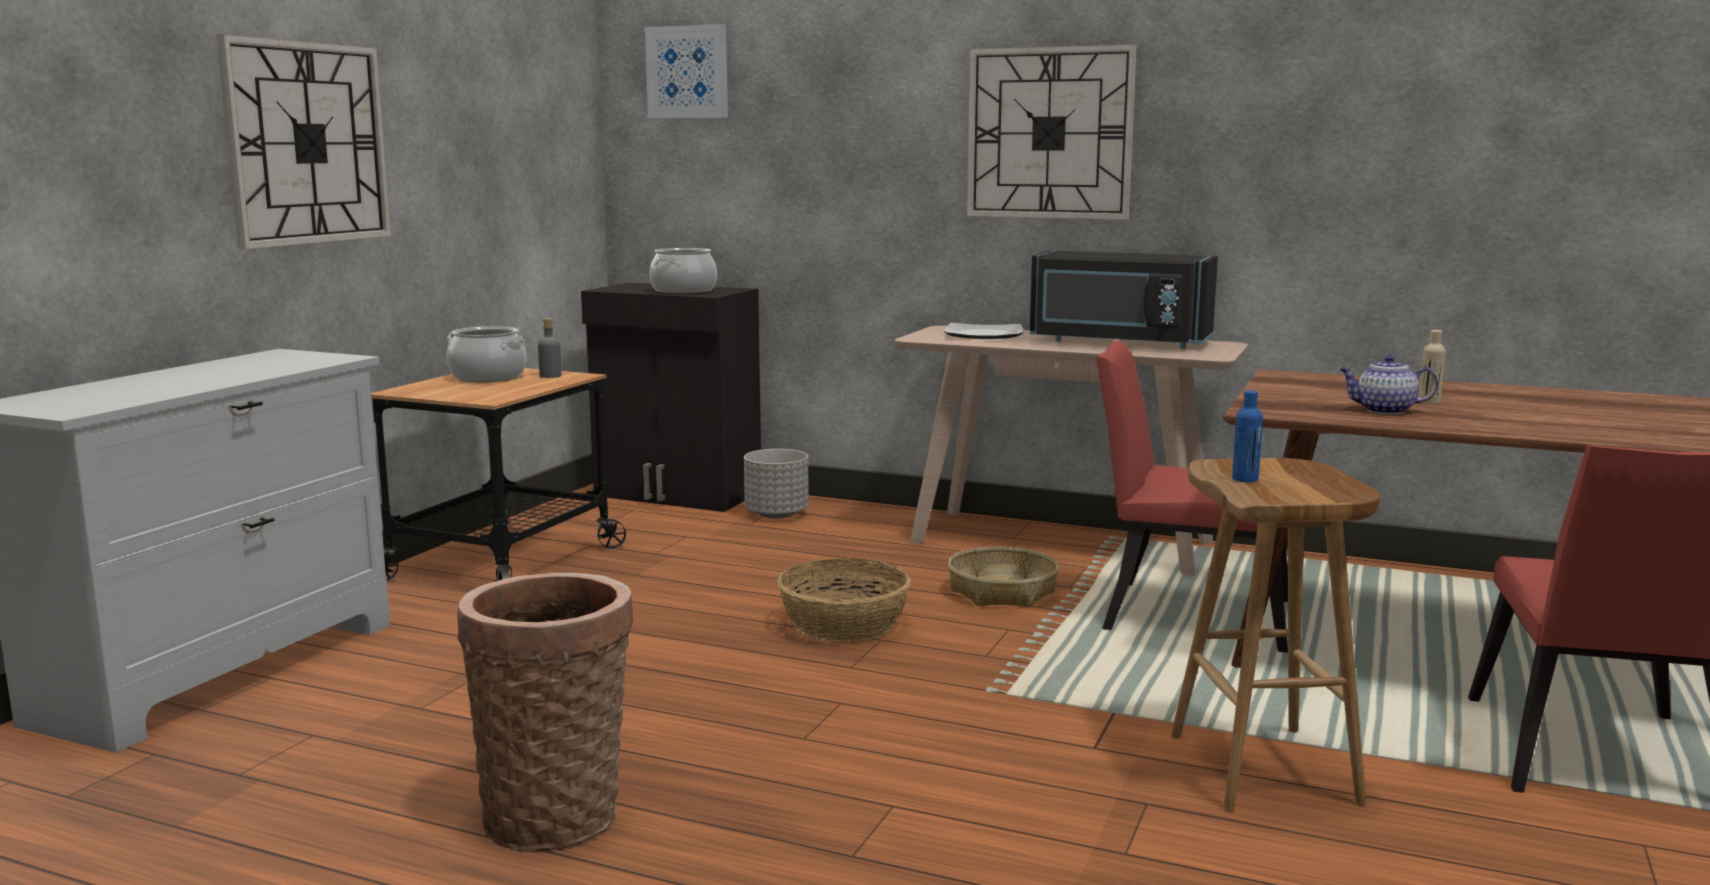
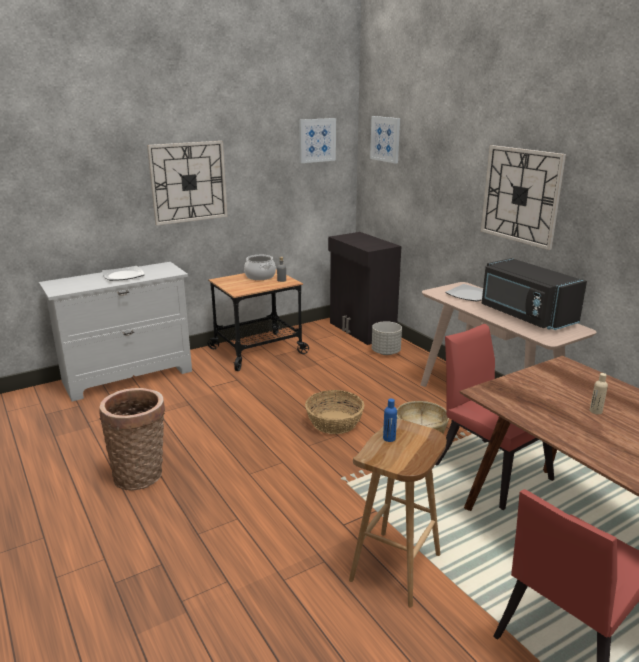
camera: 35 degrees right, 10 degrees up
(204, 374) = (123, 275): none -> plate
(537, 75) = (317, 140): none -> picture
(683, 291) = (366, 243): cooking pot -> none
(1383, 411) = (551, 411): teapot -> none

